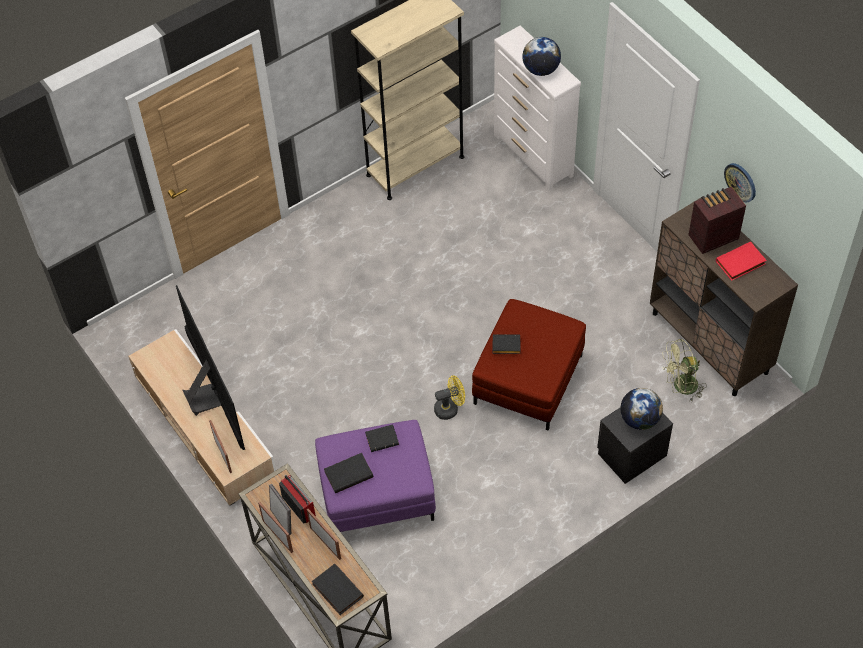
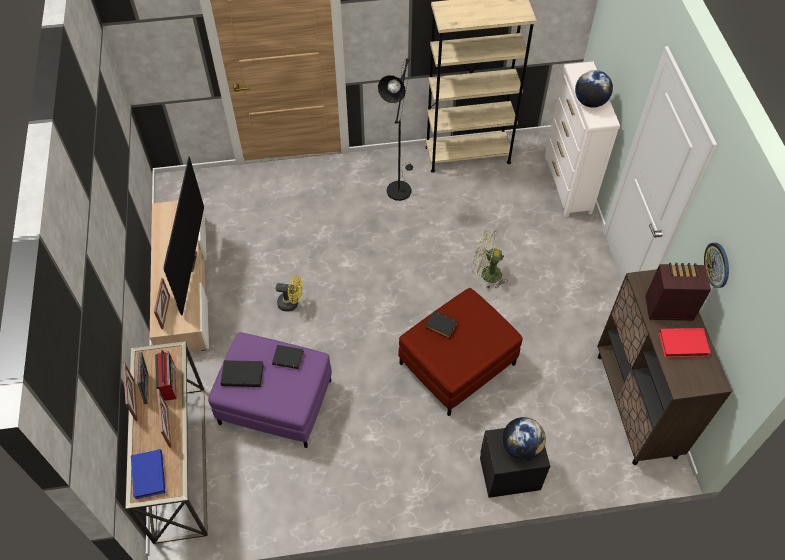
camera: 25 degrees right, 0 degrees up
(336, 591) = (147, 475): black book -> blue book
(365, 229) = (399, 187): none -> black floor lamp
(450, 408) = (378, 358): yellow fan -> yellow fan (291, 303)
(680, 387) = (588, 433): green fan -> green fan (486, 274)

